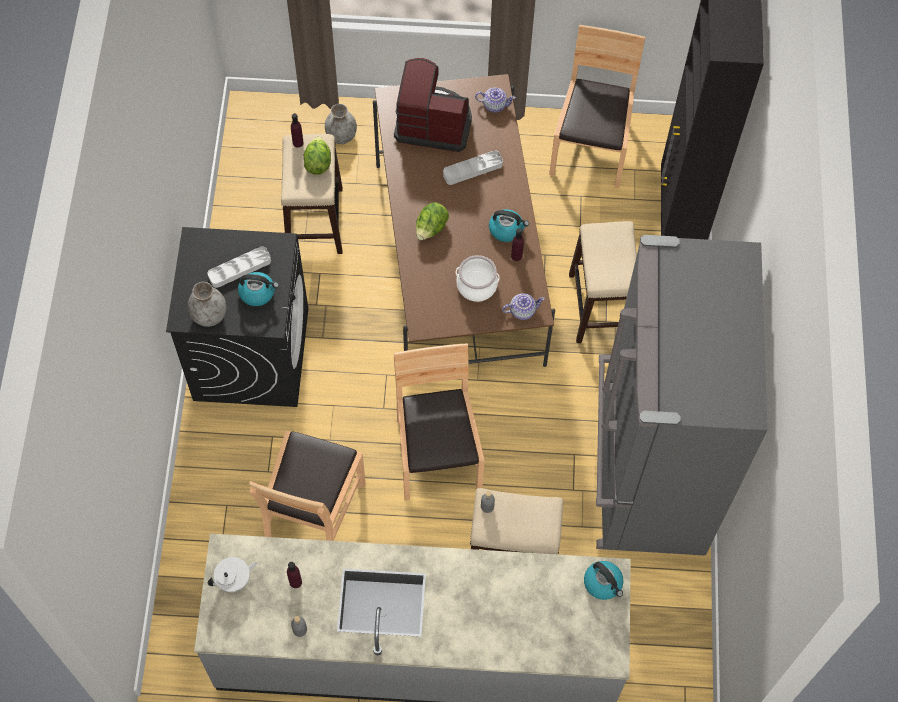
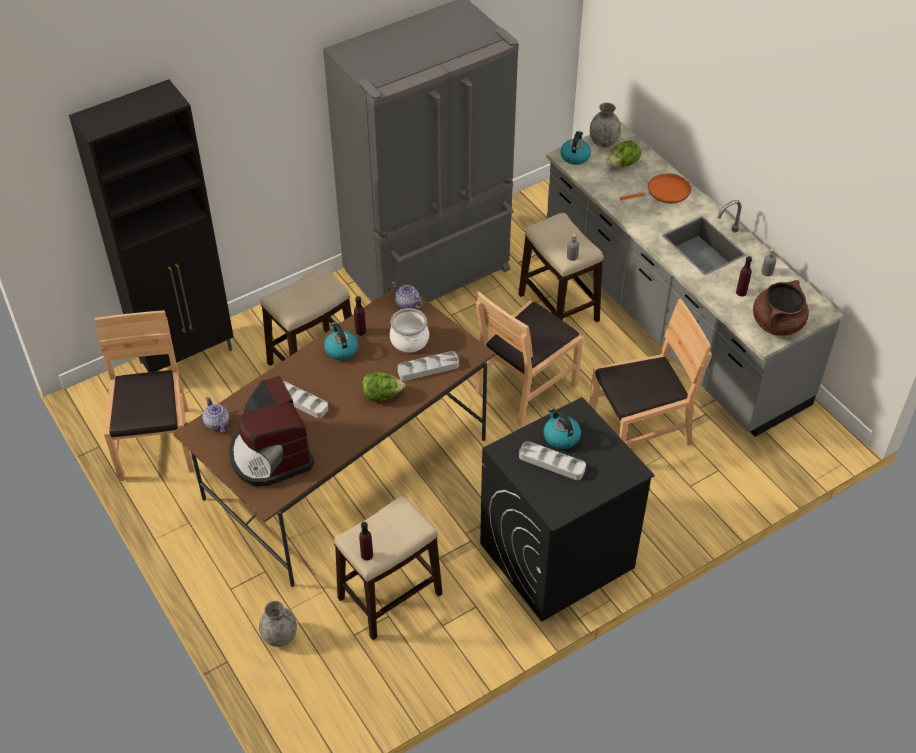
camera: 125 degrees left, 15 degrees down
(209, 315) = (612, 455): grey vase -> grey vase (603, 142)
(234, 580) = (777, 323): white teapot -> brown cooking pot
(318, 163) = (375, 528): lettuce -> lettuce (622, 165)
(433, 279) = (428, 368): none -> grey tray
(482, 629) = (665, 192): none -> orange frying pan
(591, 149) = (156, 444): brown chair -> brown chair turned 105 degrees clockwise

